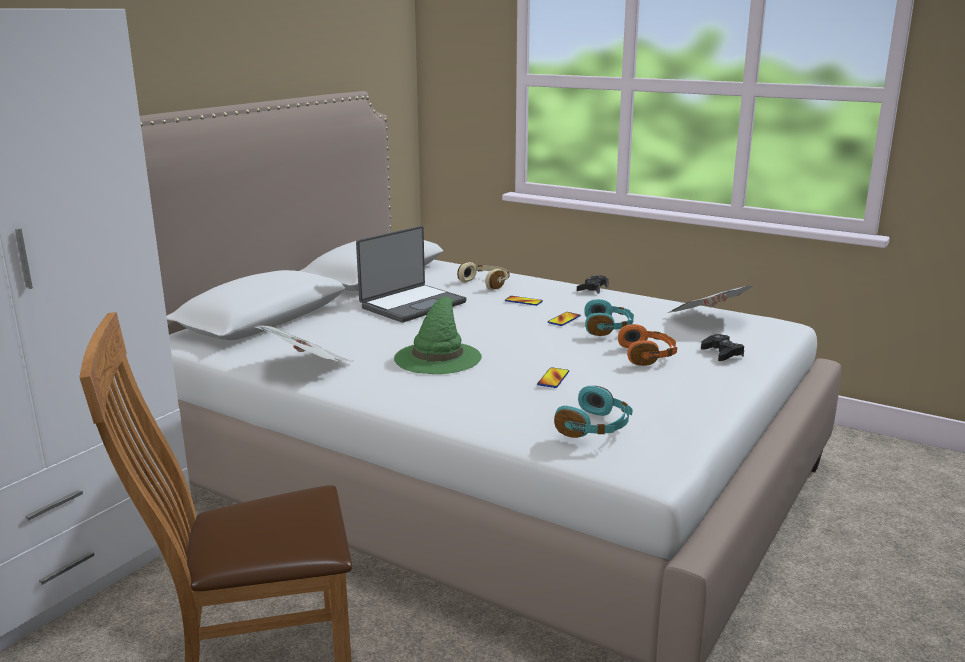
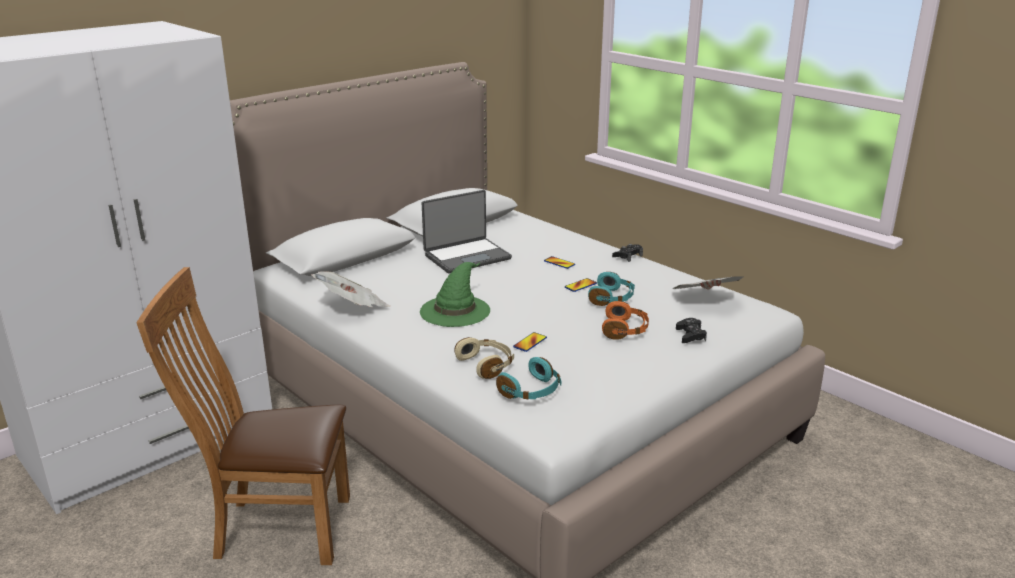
camera: 15 degrees right, 5 degrees up
(486, 283) = (541, 241): beige headphones -> beige headphones (486, 365)

